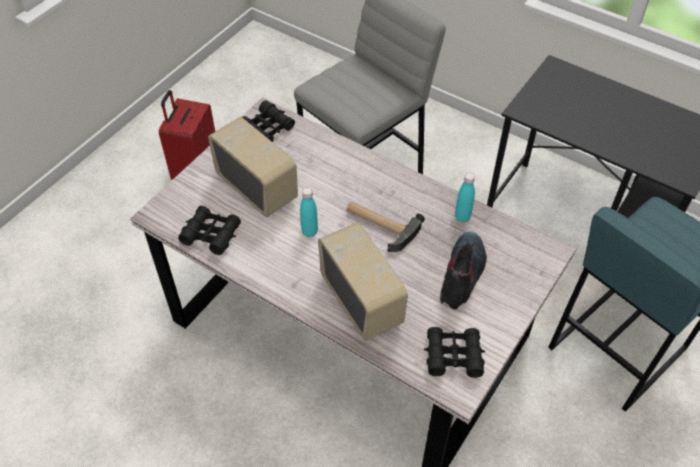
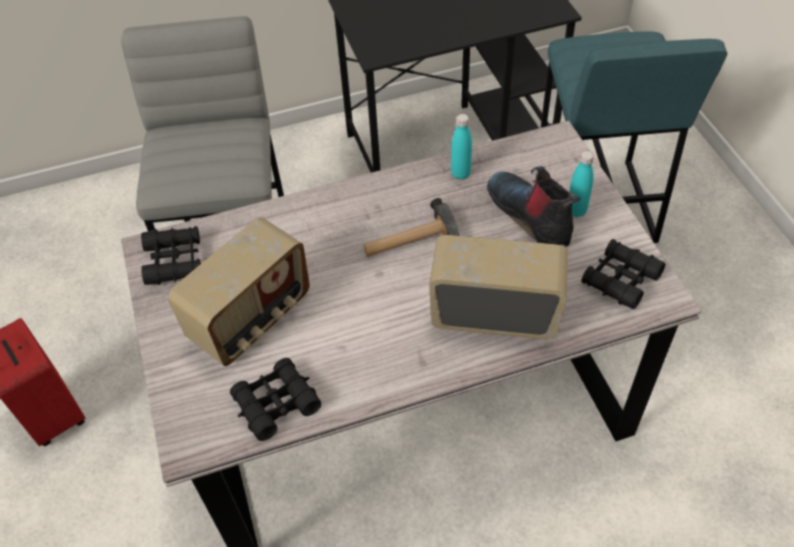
camera: 50 degrees left, 0 degrees up
(257, 187) = (252, 319): radio -> radio turned 135 degrees clockwise
(309, 231) = (362, 306): turquoise bottle -> turquoise bottle (576, 211)

